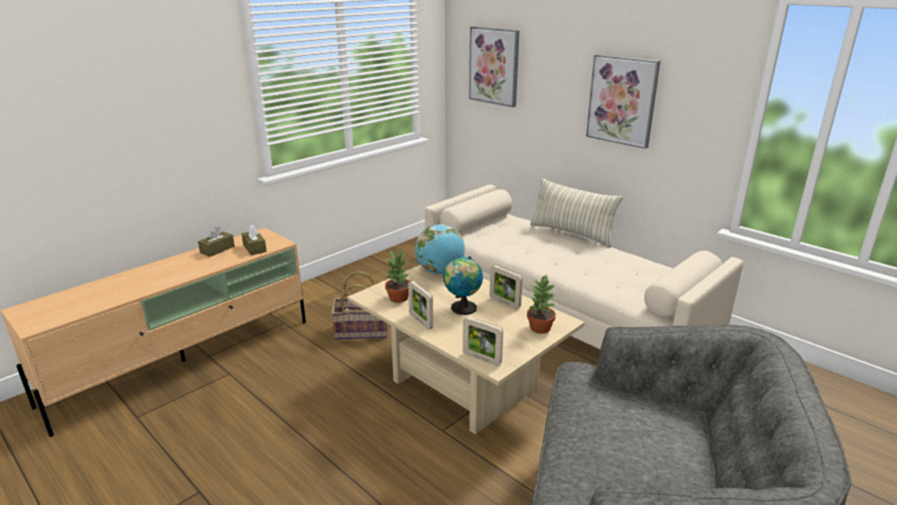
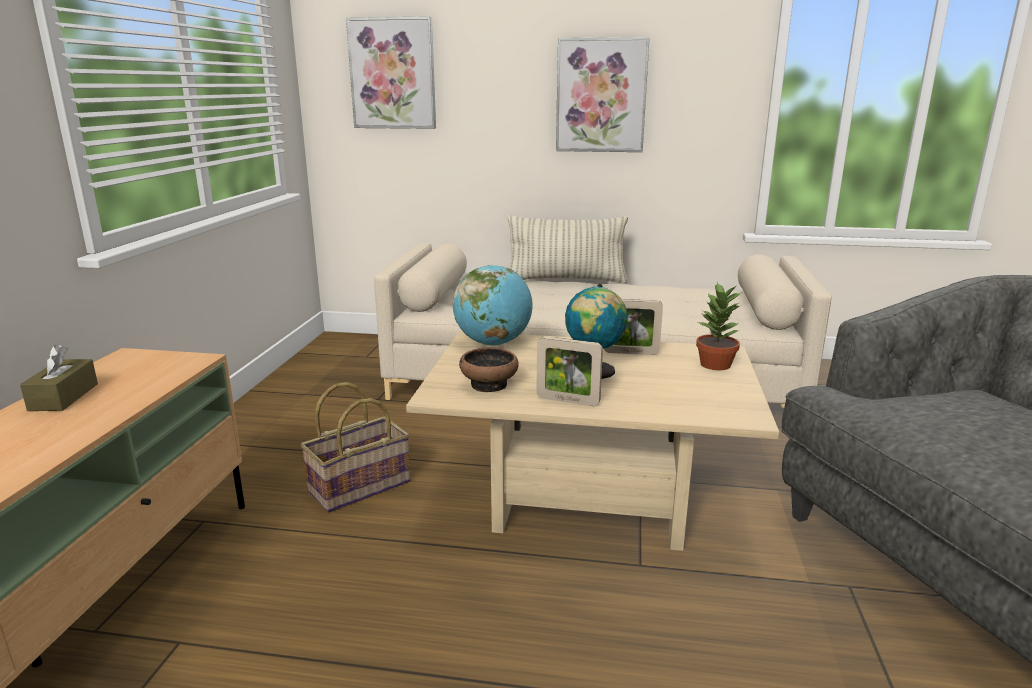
camera: 35 degrees left, 5 degrees down
(254, 248) = (149, 377): brown tissue box -> none
(399, 298) = (489, 384): potted plant -> bowl
(481, 359) = (717, 415): picture frame -> none

